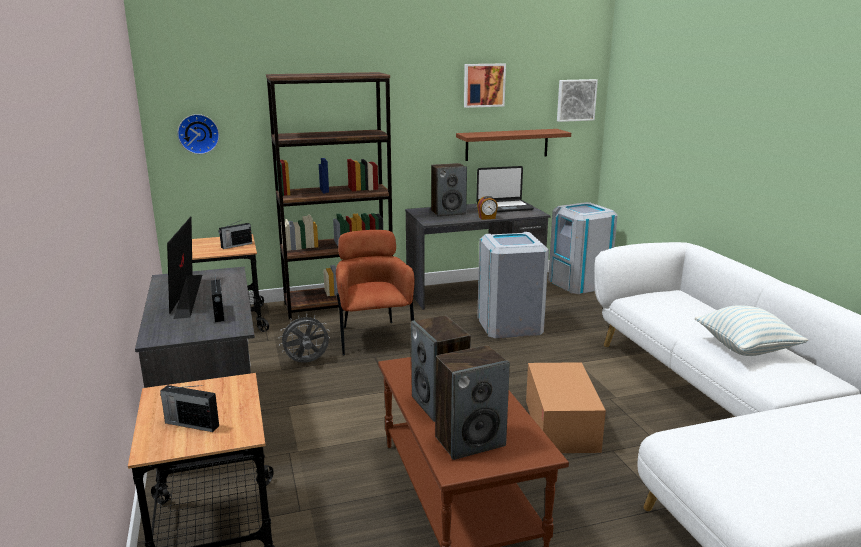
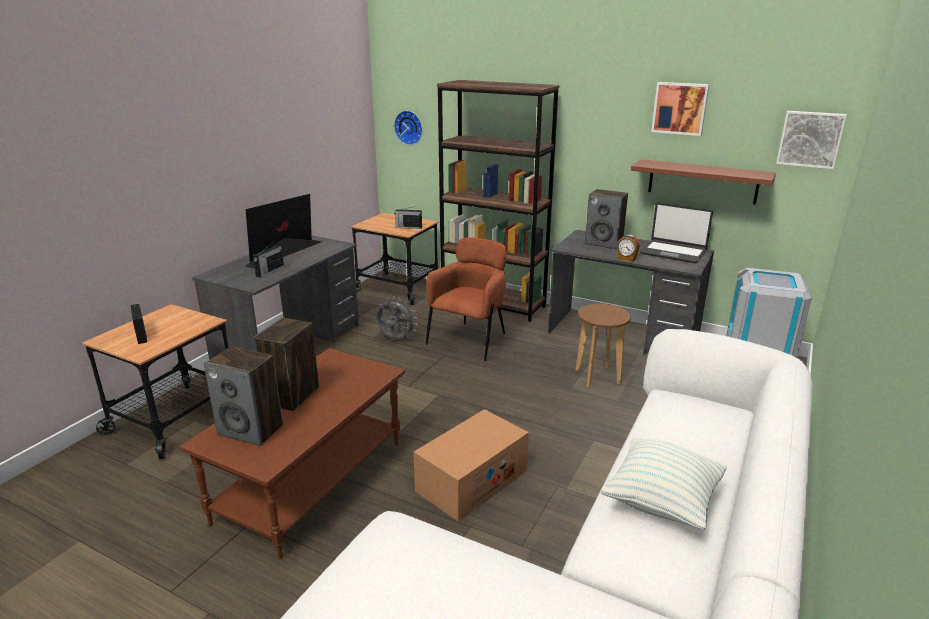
camera: 45 degrees right, 5 degrees up
(509, 325) = (597, 377): grey trash can -> brown stool

